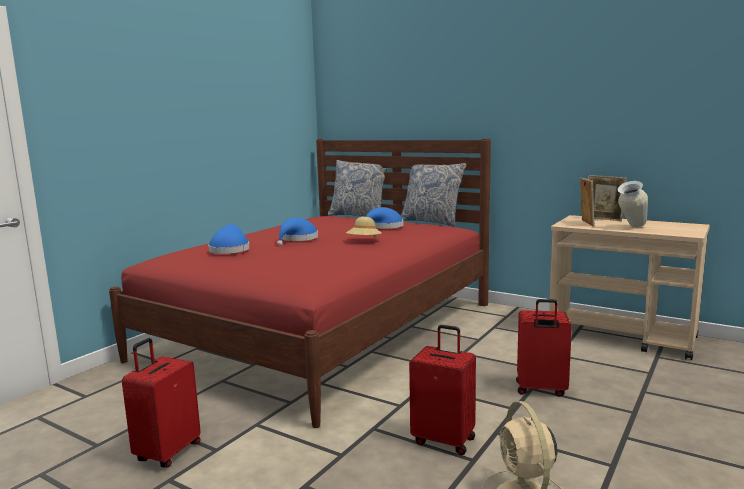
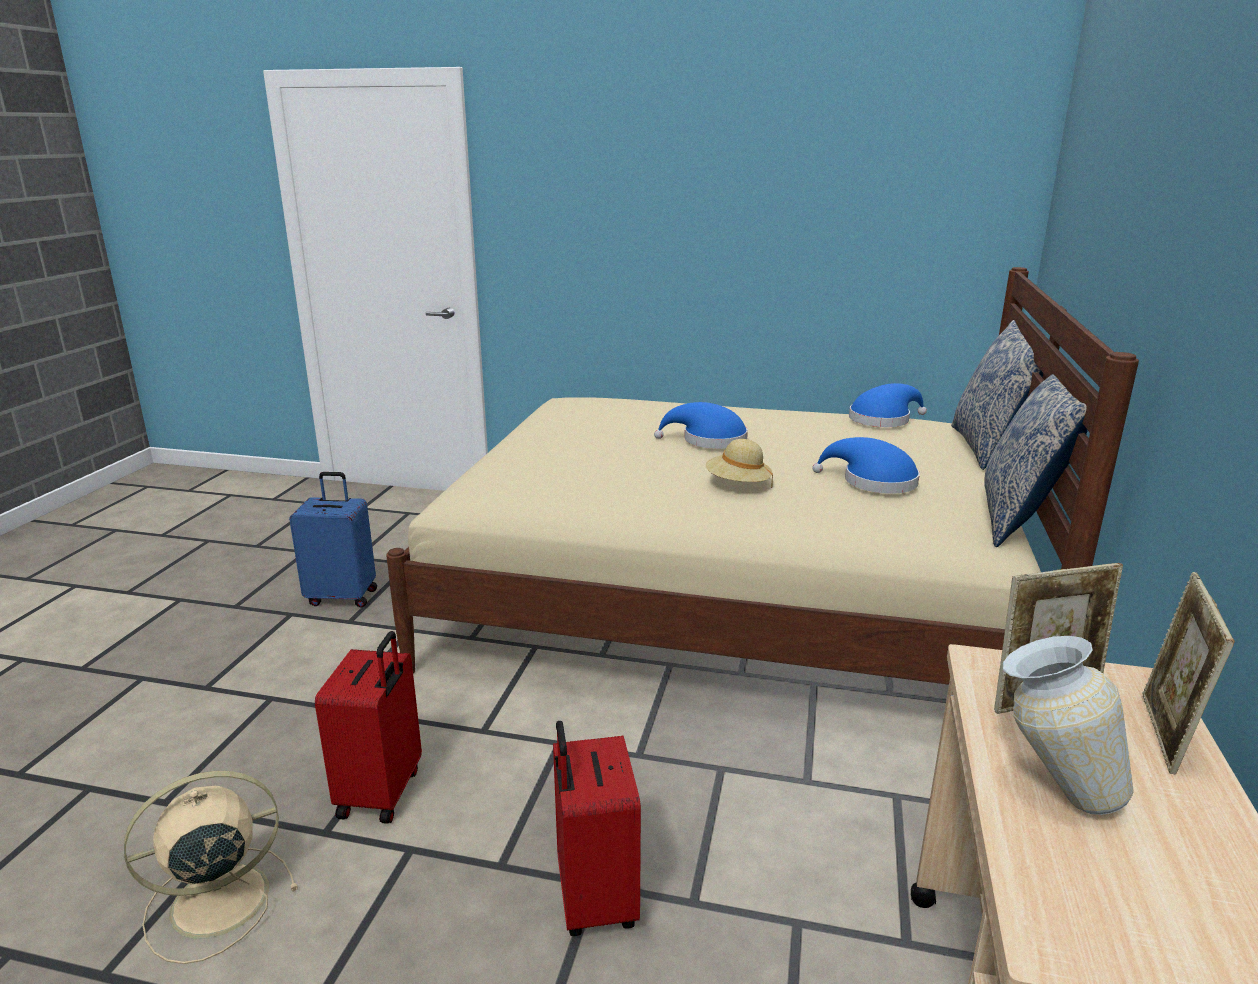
camera: 70 degrees right, 10 degrees up
(167, 452) = (343, 596): red suitcase -> blue suitcase
(230, 250) = (615, 419): blue hat -> blue hat (883, 419)
(323, 330) = (726, 602): red bed -> beige bed

